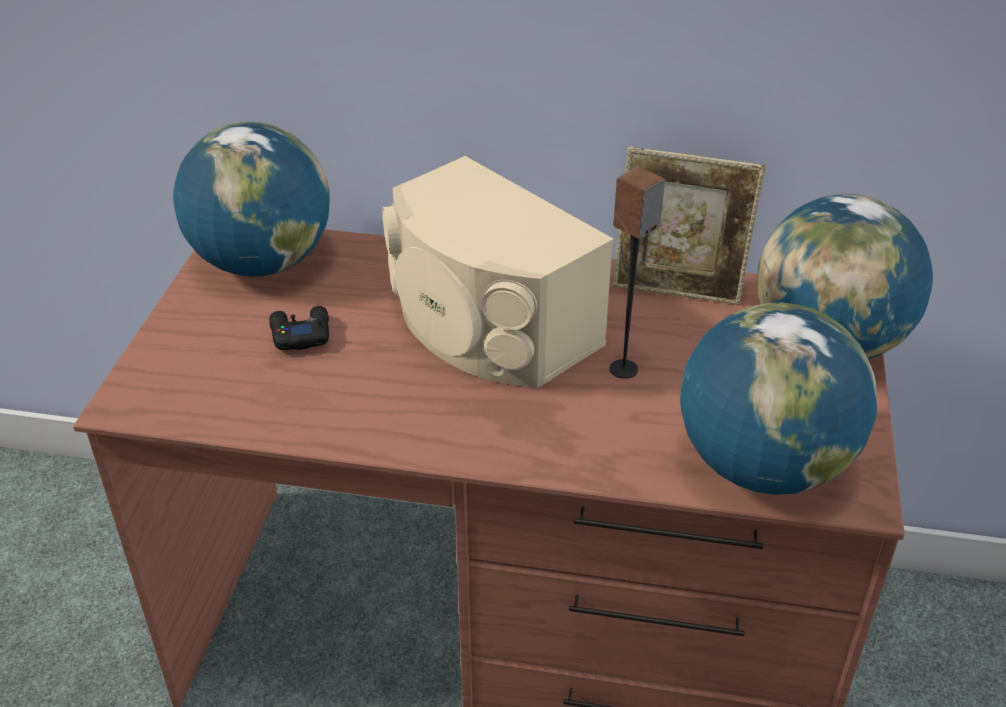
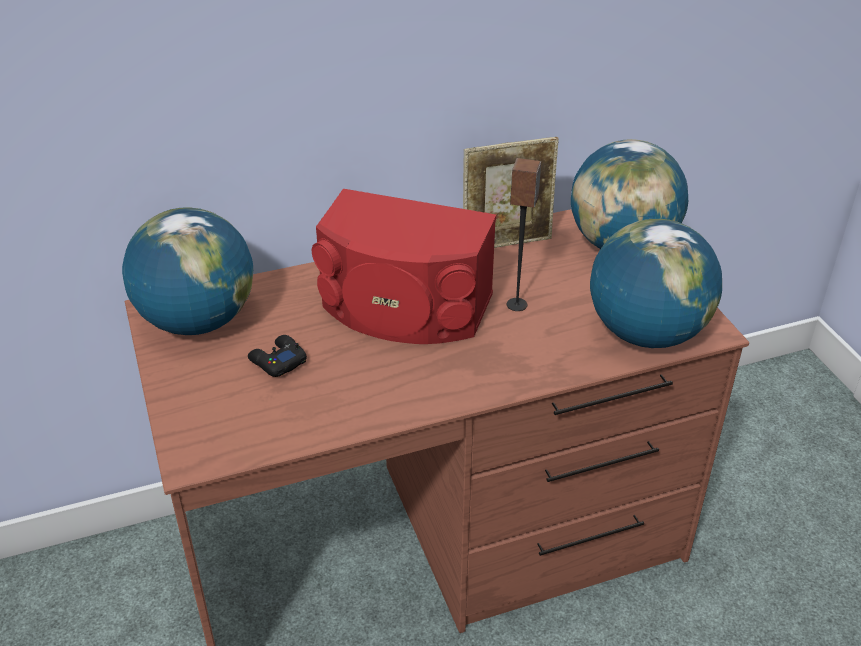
camera: 30 degrees left, 0 degrees up
(487, 326) = (404, 308): beige speaker -> red speaker

